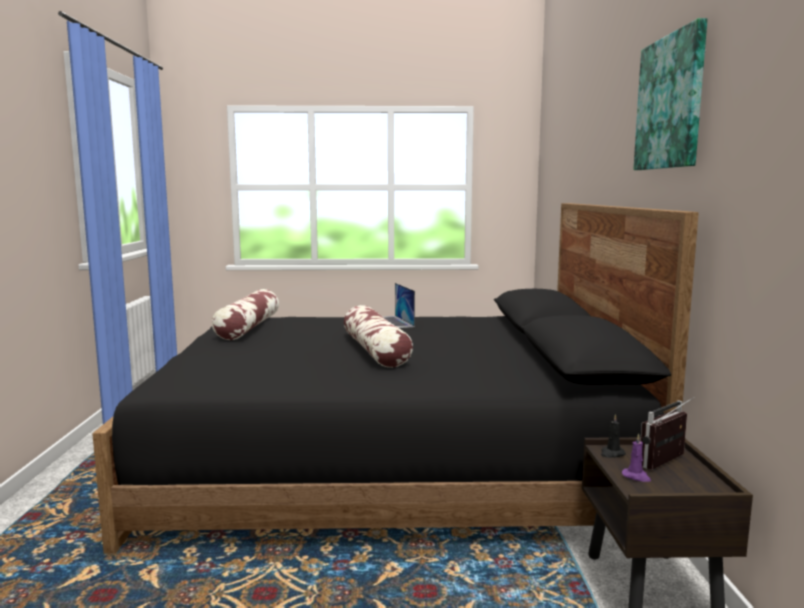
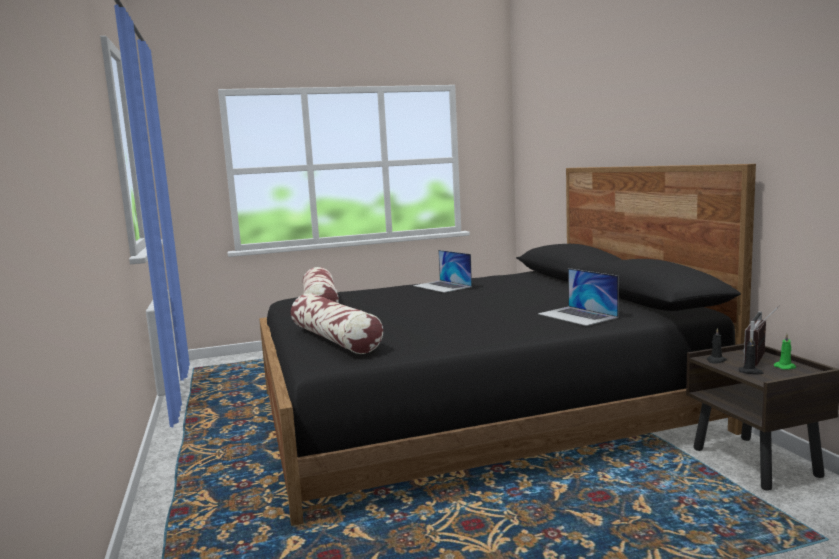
camera: 15 degrees left, 0 degrees up
(375, 351) = (470, 308): pillow -> pillow (335, 339)
(471, 375) = (577, 315): none -> laptop
(636, 477) = (751, 372): purple candle -> black candle
(671, 103) = (706, 79): picture -> none
(689, 478) = (785, 367): none -> green candle

